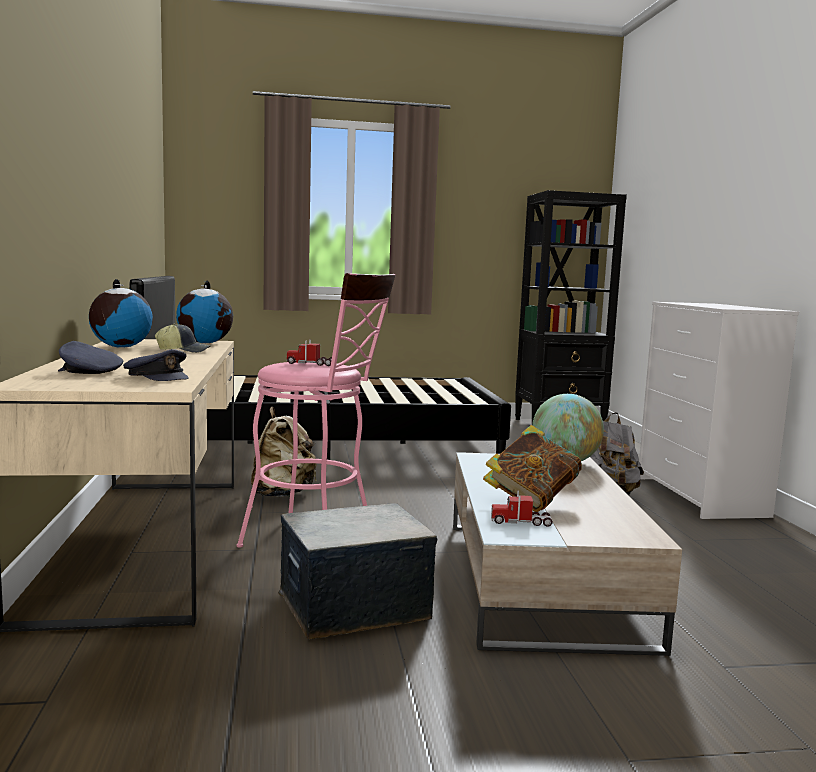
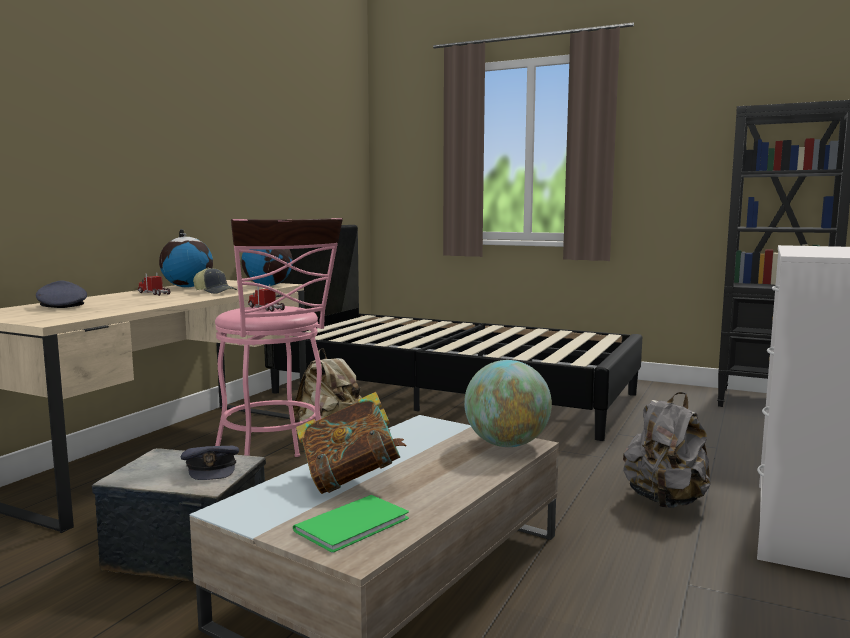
camera: 35 degrees right, 0 degrees up
(158, 377) = (83, 313): grey cap -> grey cap (211, 468)
(521, 522) = (277, 501): toy truck -> toy truck (154, 293)
(605, 523) = (356, 524): none -> green book

